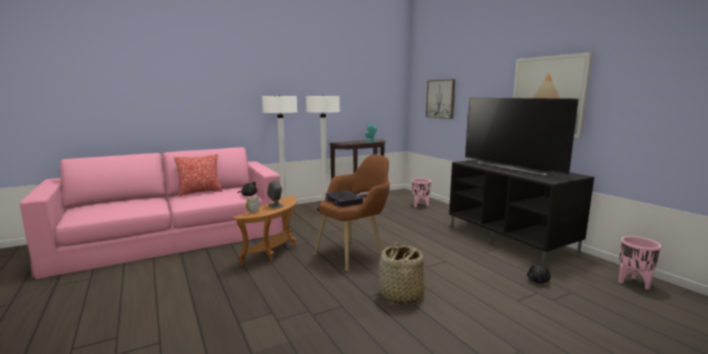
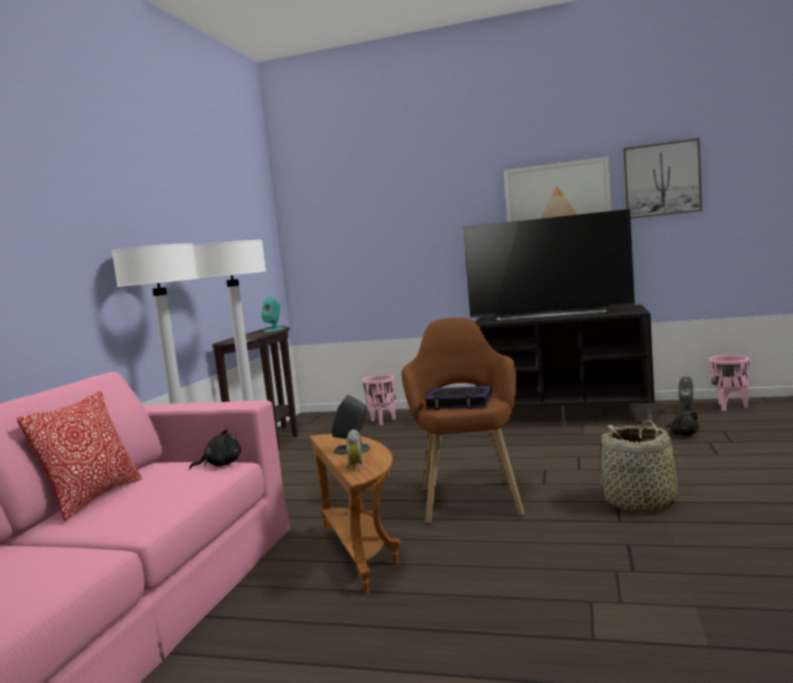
camera: 45 degrees left, 5 degrees down
(440, 99) = (364, 242): picture -> picture (661, 179)
(591, 270) = (687, 411): none -> grey speaker

